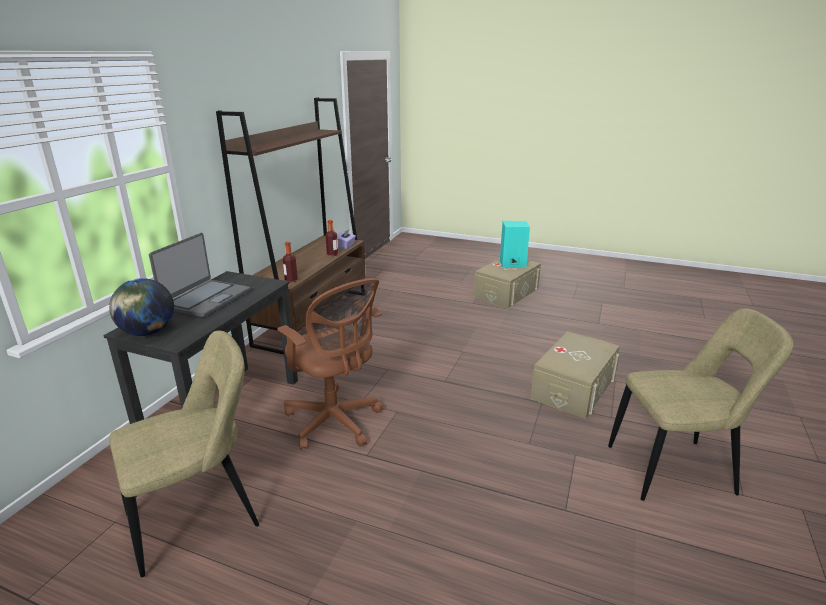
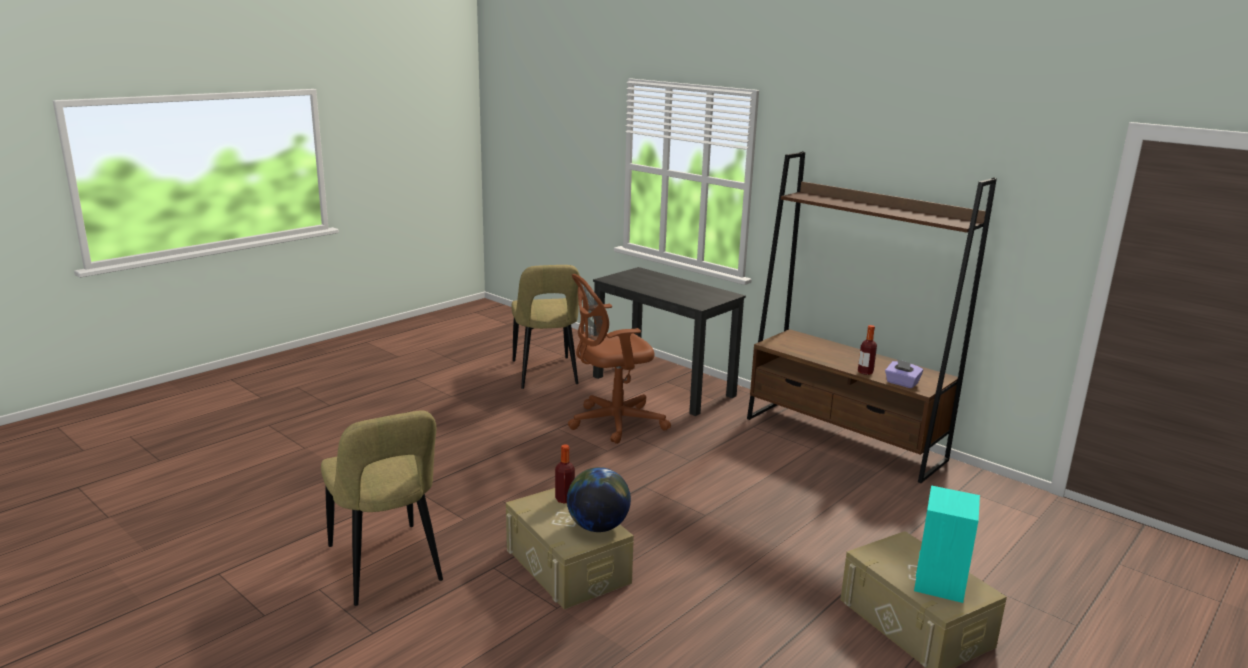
camera: 110 degrees right, 5 degrees down
(148, 332) = (630, 274): globe -> globe (597, 526)
(206, 299) = (680, 287): laptop -> none
(291, 280) = (780, 346): bottle -> bottle (564, 499)
(676, 470) = (386, 567): beige chair -> beige chair turned 45 degrees counterclockwise

